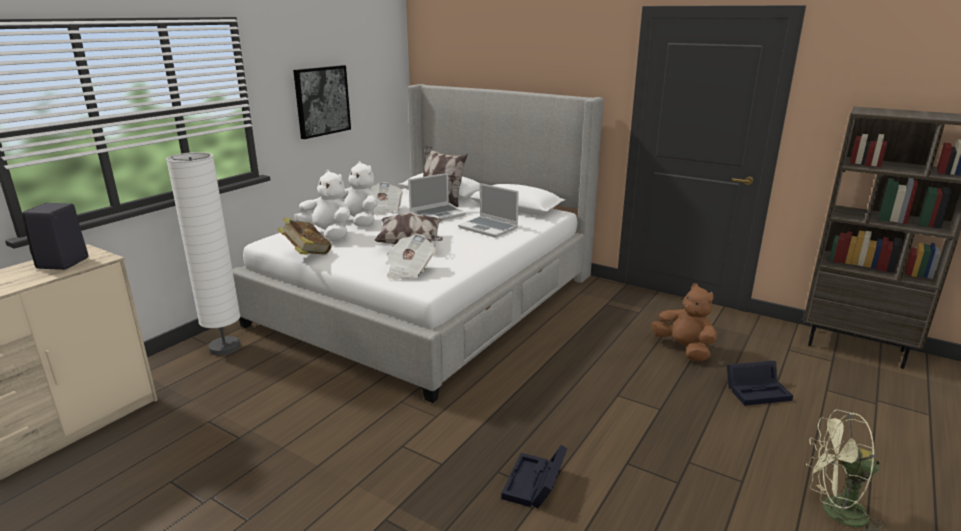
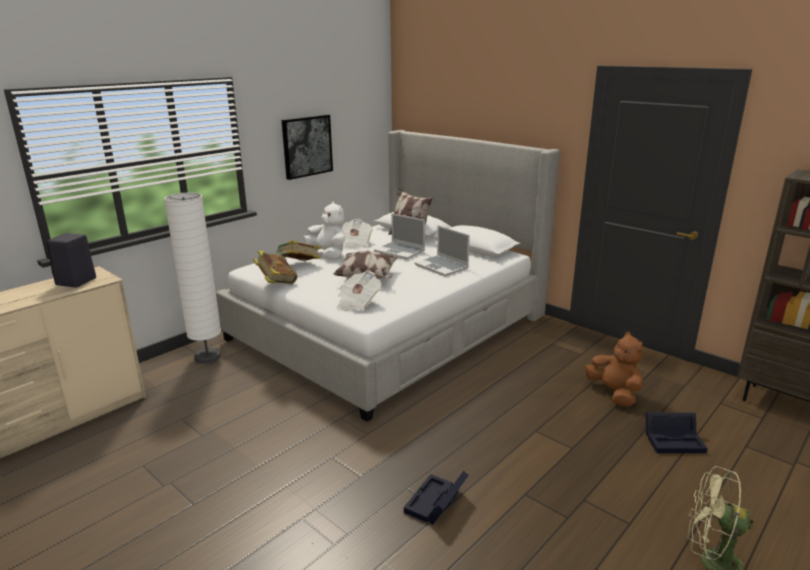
camera: 10 degrees right, 0 degrees up
(328, 234) = (299, 265): white plush toy -> book
(437, 214) = (400, 251): laptop -> laptop turned 60 degrees clockwise

